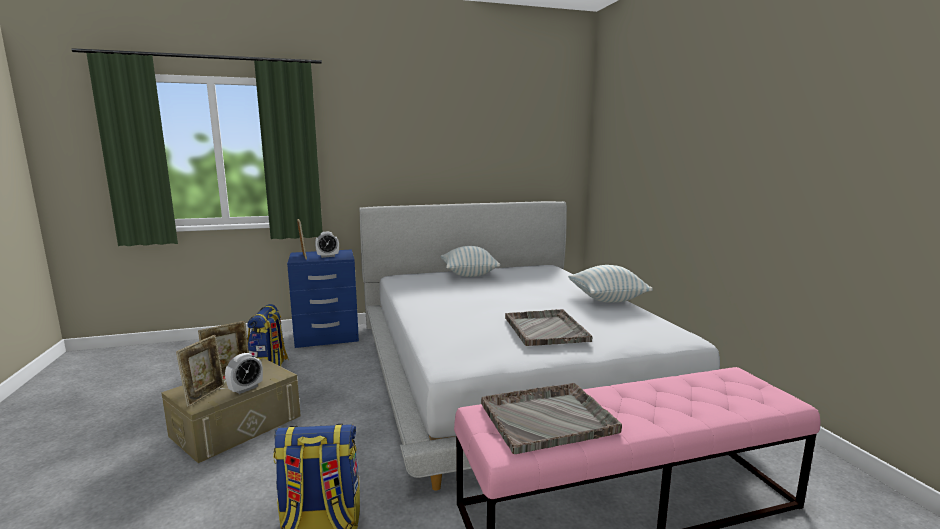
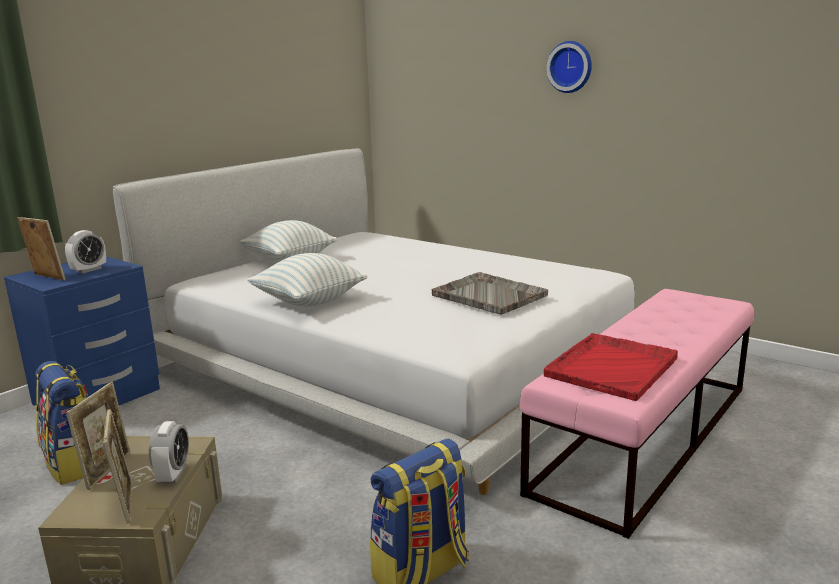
camera: 35 degrees left, 5 degrees up
(549, 418) = (612, 367): grey tray -> red tray
(607, 299) = (485, 255): pillow -> pillow (309, 301)
(719, 140) = (570, 67): none -> wall clock

